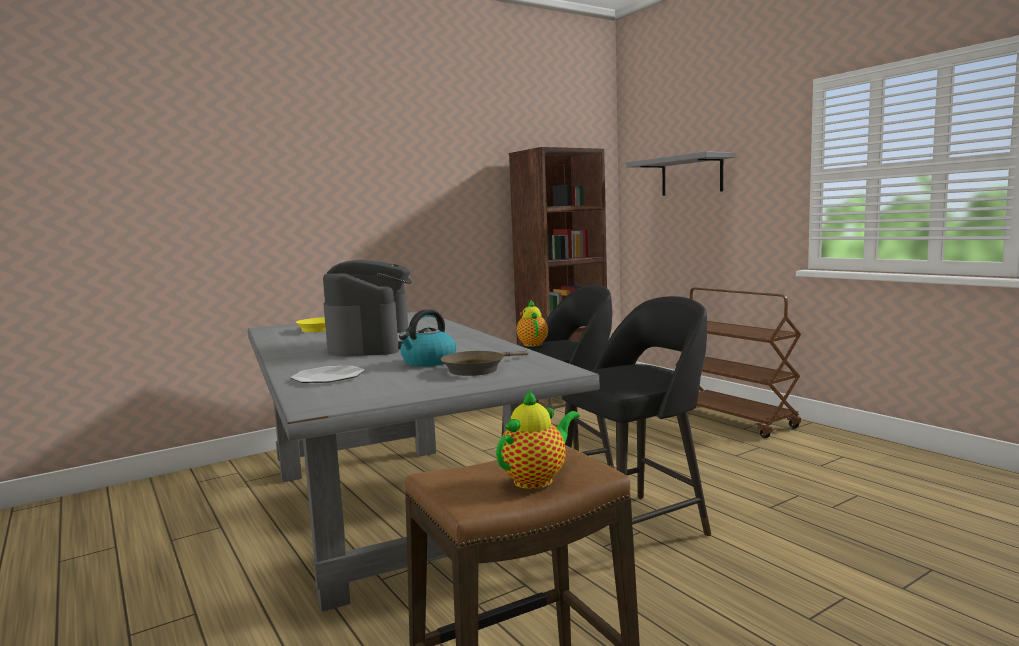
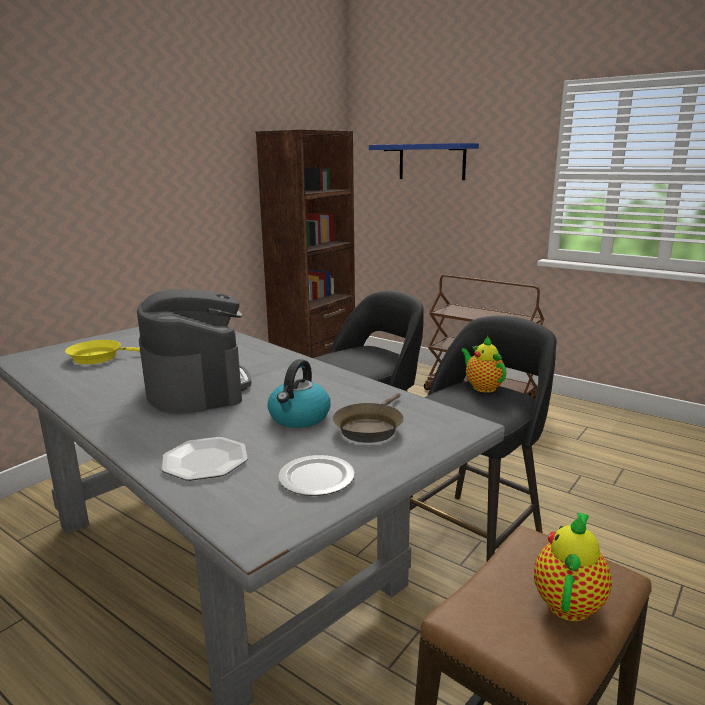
camera: 20 degrees left, 10 degrees up
(395, 388) = (315, 478): none -> plate
(532, 344) = (339, 356): teapot -> teapot (482, 387)
(691, 175) = (432, 162): grey shelf -> blue shelf

